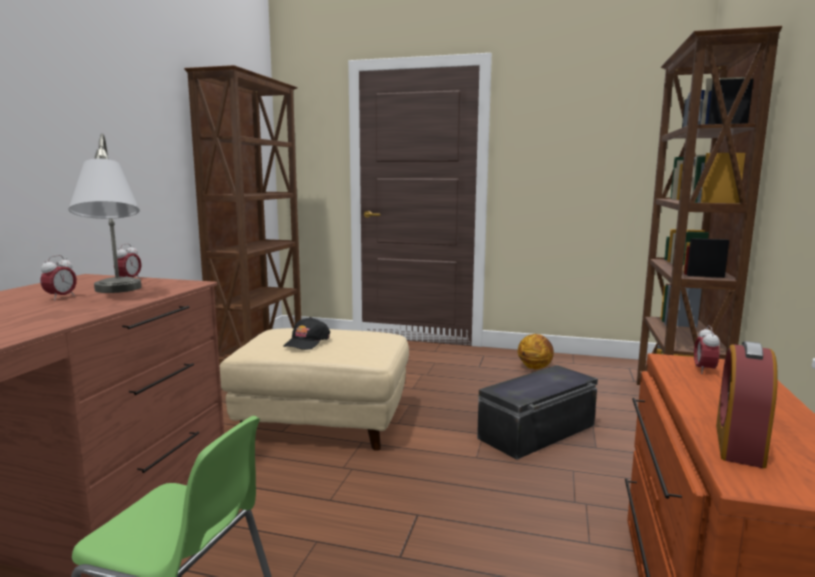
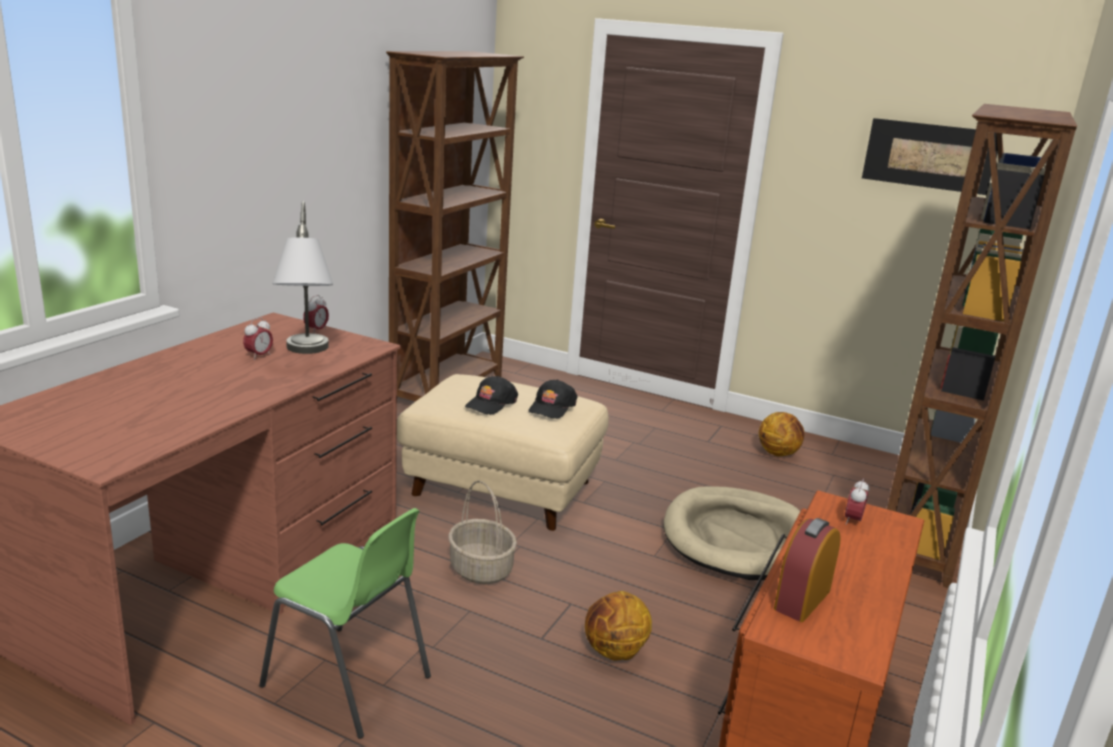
camera: 10 degrees right, 10 degrees up
(318, 496) = (480, 569): none -> basket
(361, 339) = (551, 407): none -> black cap
(479, 556) = (614, 652): none -> basketball
(538, 432) = (737, 538): black storage box -> beige dog bed
(611, 127) = (929, 156): none -> picture

